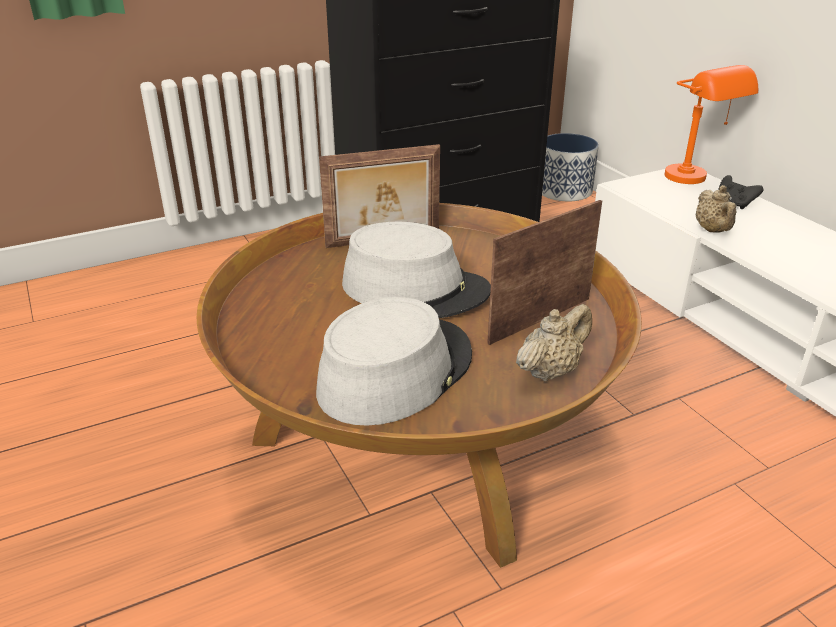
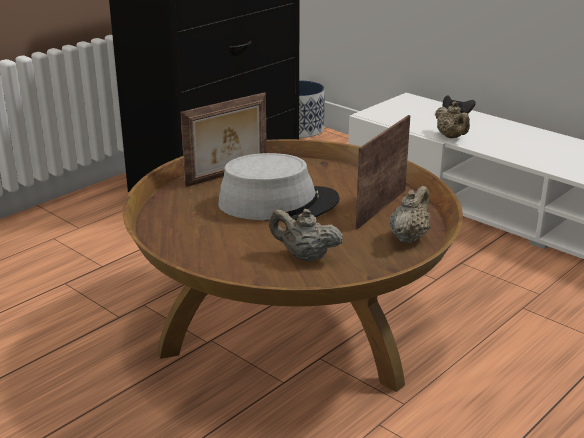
camera: 20 degrees left, 5 degrees down
(395, 372) = (305, 256): grey hat -> beige teapot
(696, 181) = (420, 104): orange table lamp -> none

